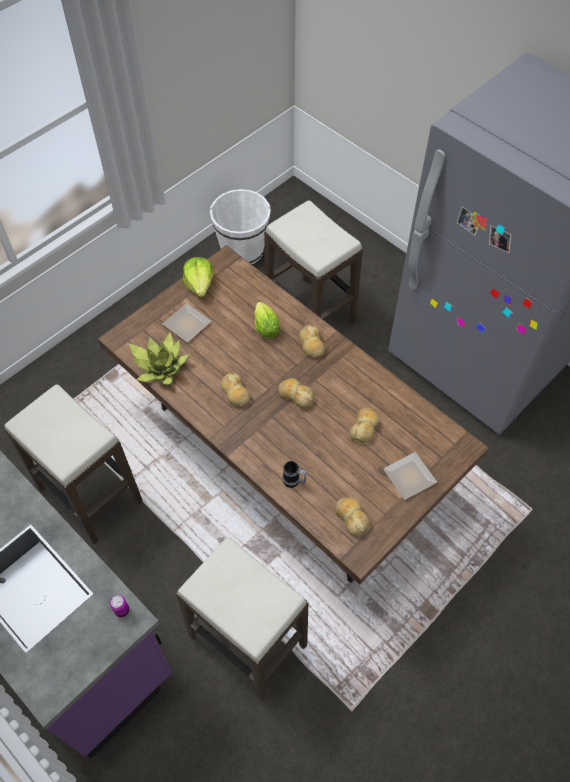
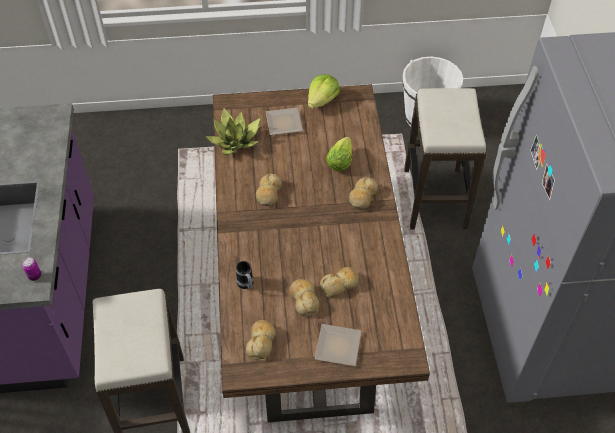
camera: 40 degrees right, 5 degrees down
(90, 495) = (148, 220): stool -> none
(296, 395) = (311, 225): bread -> bread (304, 300)

